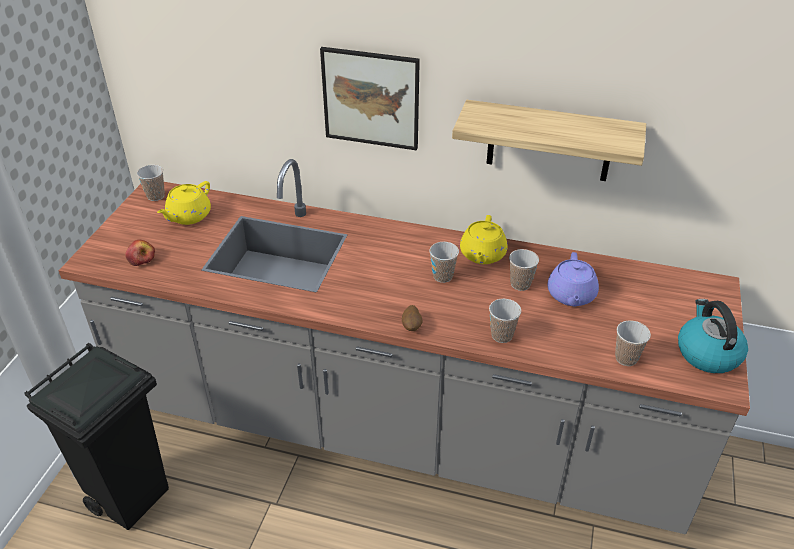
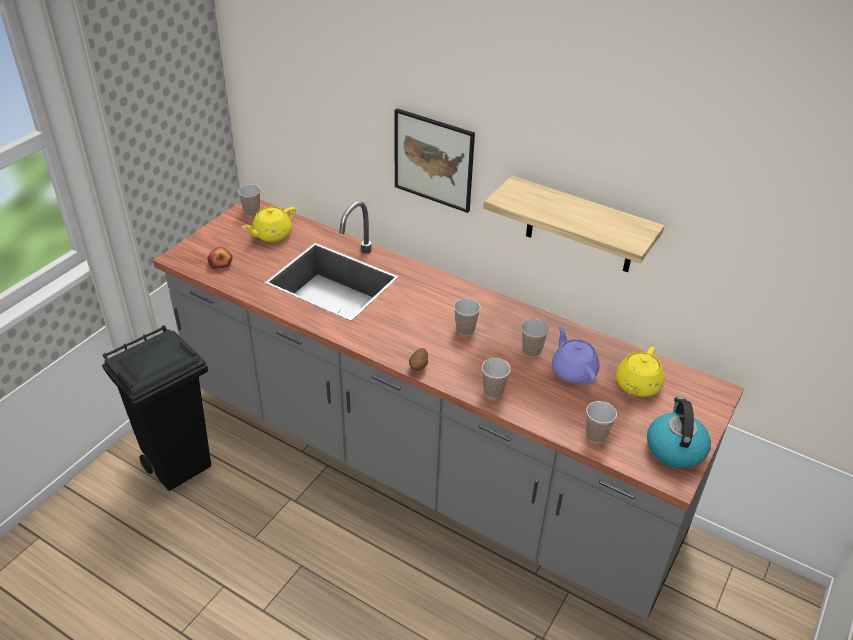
camera: 15 degrees right, 0 degrees up
(482, 255) = (509, 318): yellow teapot -> yellow teapot (637, 386)
(571, 295) = (573, 370): purple teapot -> purple teapot turned 135 degrees clockwise

